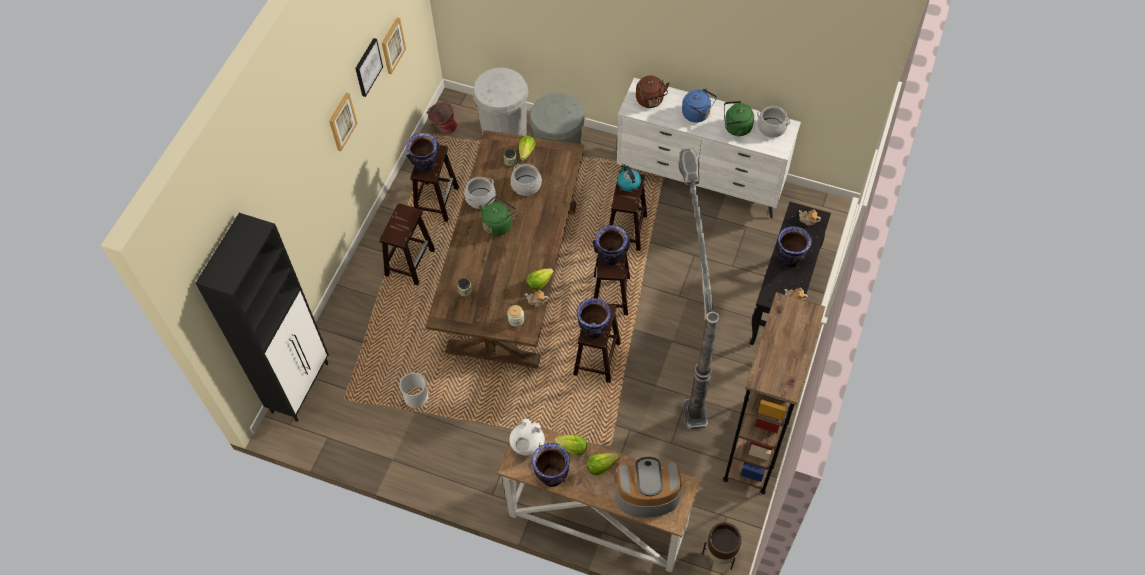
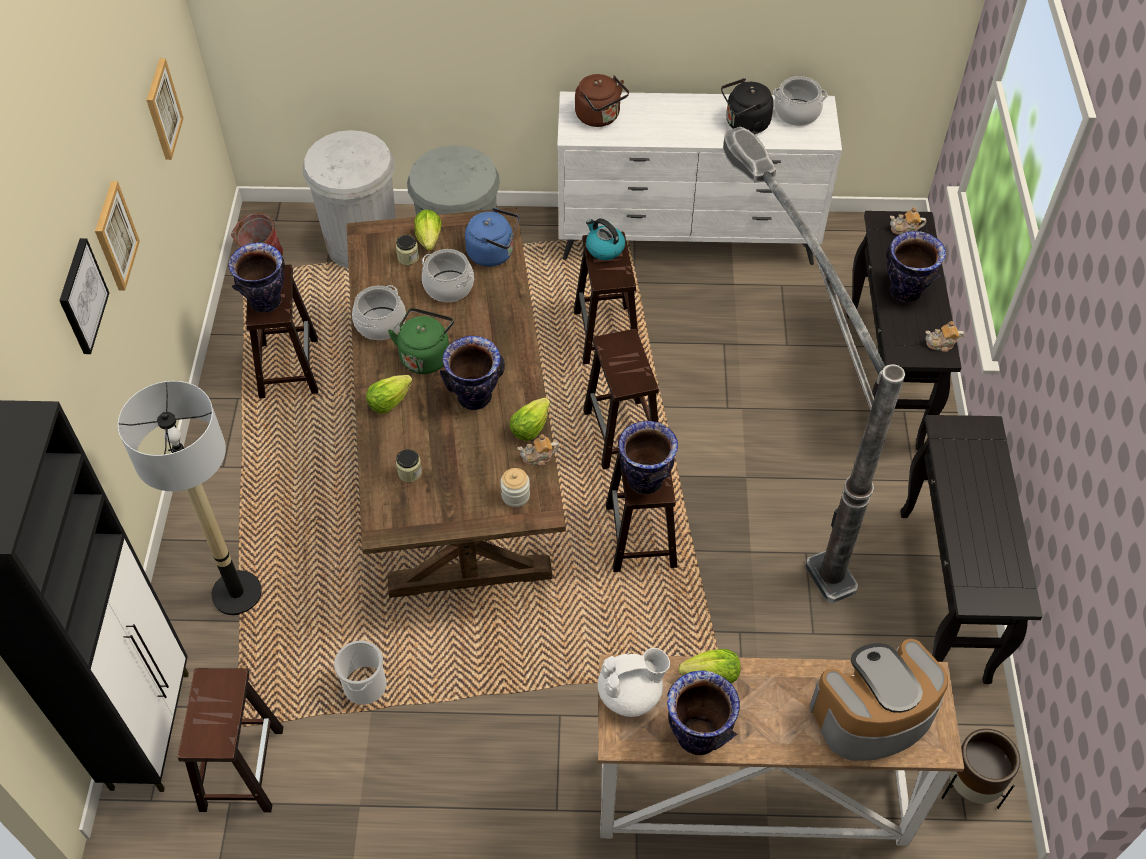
camera: 20 degrees left, 5 degrees down
(366, 326) = (236, 593): none -> floor lamp
(367, 67) = (134, 140): picture -> picture (81, 296)
(410, 262) = (277, 470): brown stool -> brown stool (242, 767)
(527, 444) = (631, 693): white teapot -> white teapot turned 105 degrees counterclockwise
(601, 466) = (773, 691): lettuce -> lettuce (389, 401)
(611, 258) = (624, 364): vase -> vase (475, 398)
(697, 114) = (679, 119): blue kettle -> blue kettle (493, 253)
(735, 128) = (744, 124): green kettle -> black kettle
(756, 444) = (944, 596): brown bookcase -> black console table

